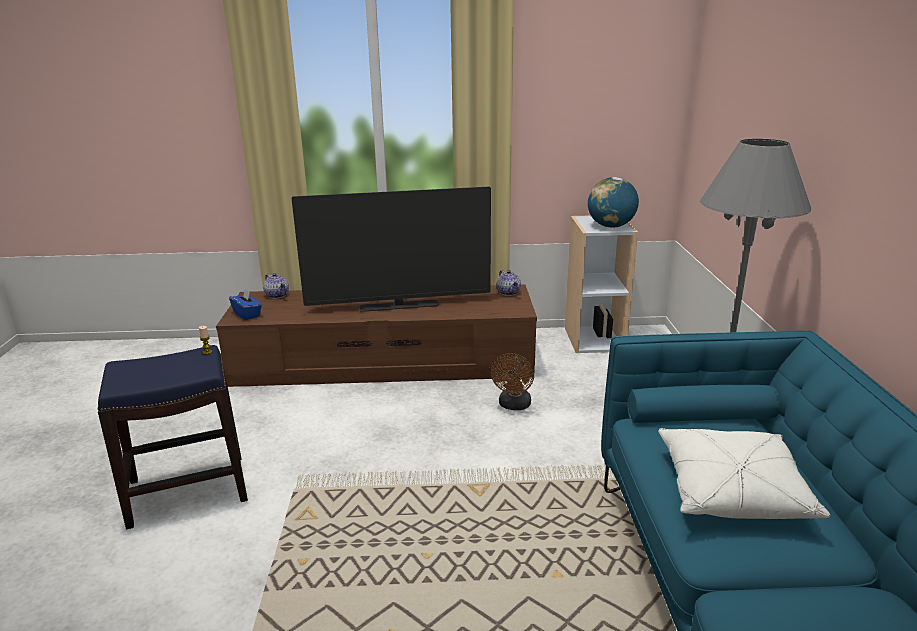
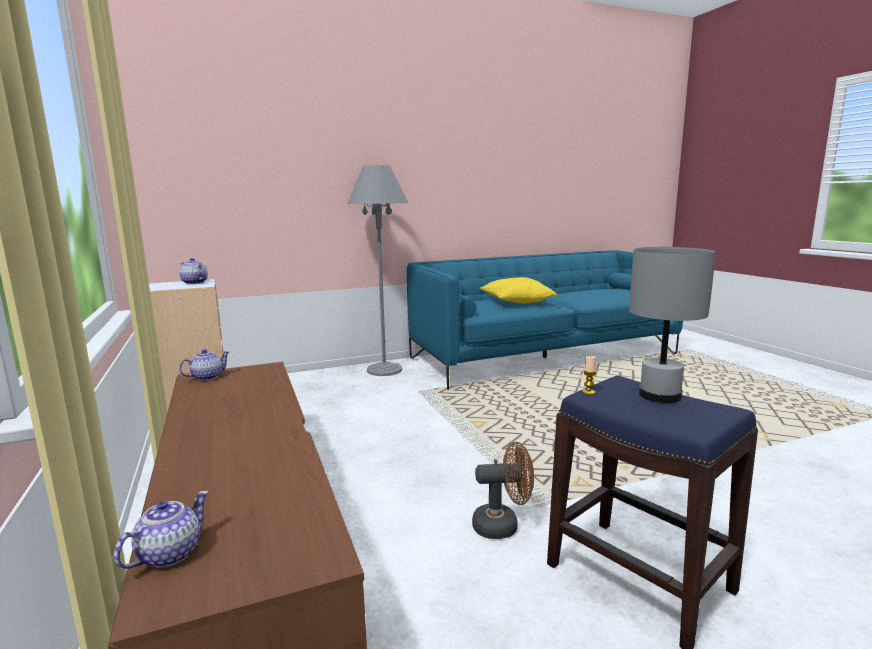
camera: 110 degrees left, 10 degrees down
(167, 375) = (659, 395): none -> grey table lamp
(247, 314) = (293, 551): blue tissue box -> none
(399, 306) = (250, 422): television -> none
(513, 406) = (347, 429): brown fan -> brown fan (503, 525)
(611, 226) = (194, 283): globe -> teapot
(731, 490) = (516, 302): white pillow -> yellow pillow

